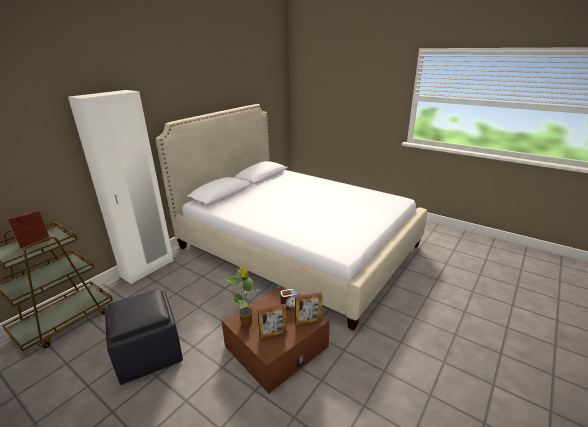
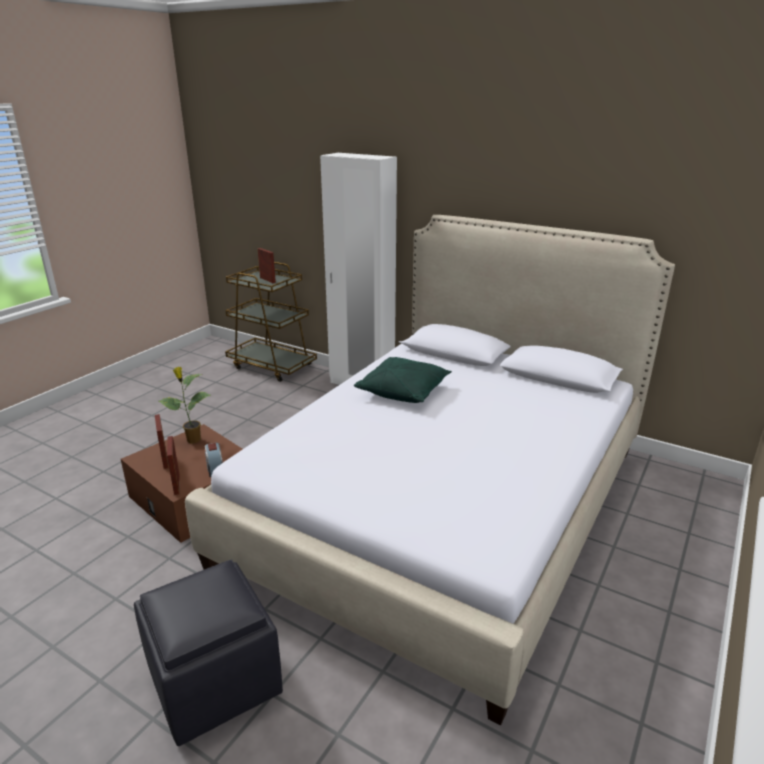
camera: 85 degrees right, 0 degrees up
(148, 353) = (214, 416): black ottoman -> black ottoman (215, 679)
(267, 208) = (403, 391): none -> green pillow

